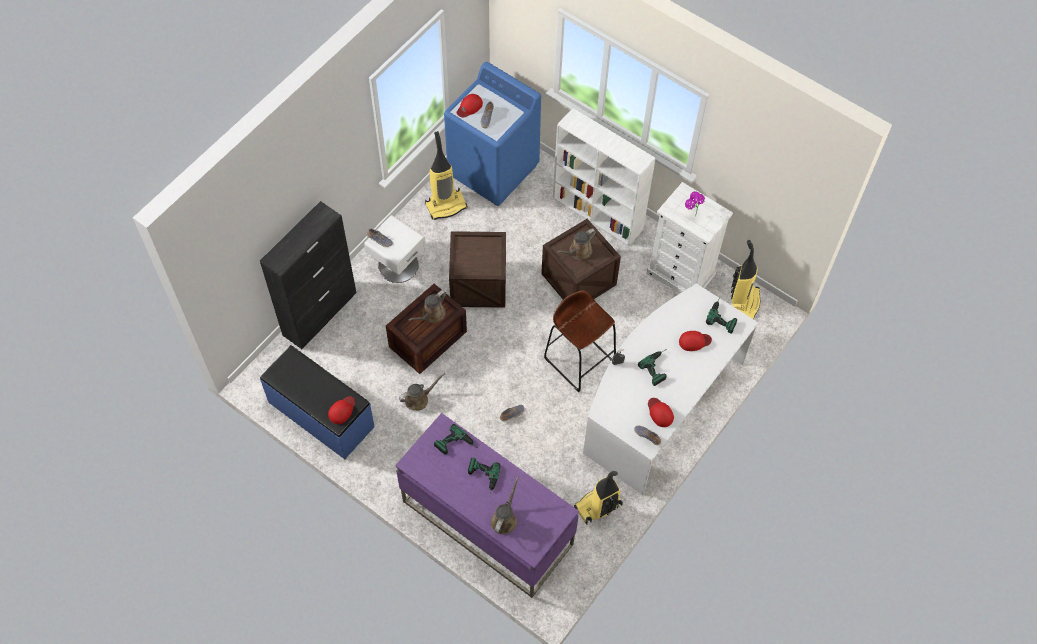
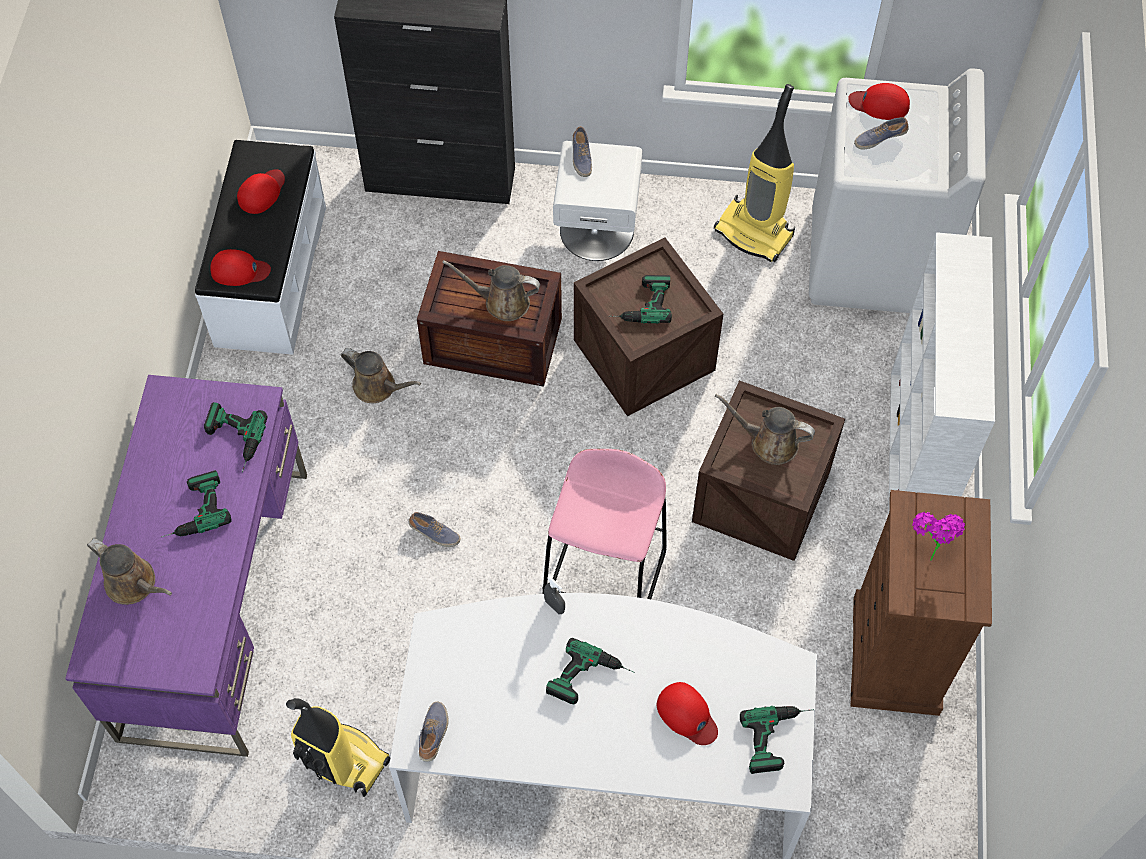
camera: 60 degrees right, 0 degrees up
(320, 415) = (270, 275): blue bench -> white bench
(477, 260) = (639, 303): none -> power drill
(493, 170) = (875, 260): blue washing machine -> white washing machine
(504, 519) = (134, 584): brown watering can -> brown watering can turned 45 degrees clockwise
(579, 360) = (605, 581): brown stool -> pink stool
(660, 413) = (495, 731): red cap -> red cap (262, 192)
(681, 274) = (896, 656): white dresser -> brown dresser
(744, 302) = (917, 797): vacuum cleaner -> none

